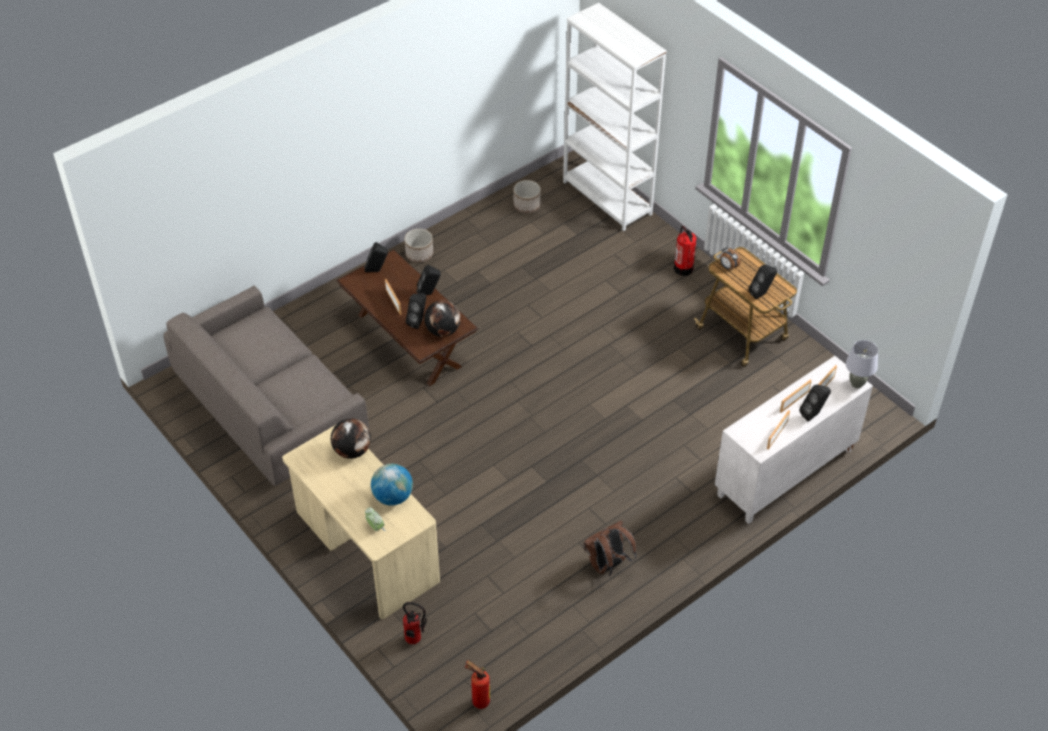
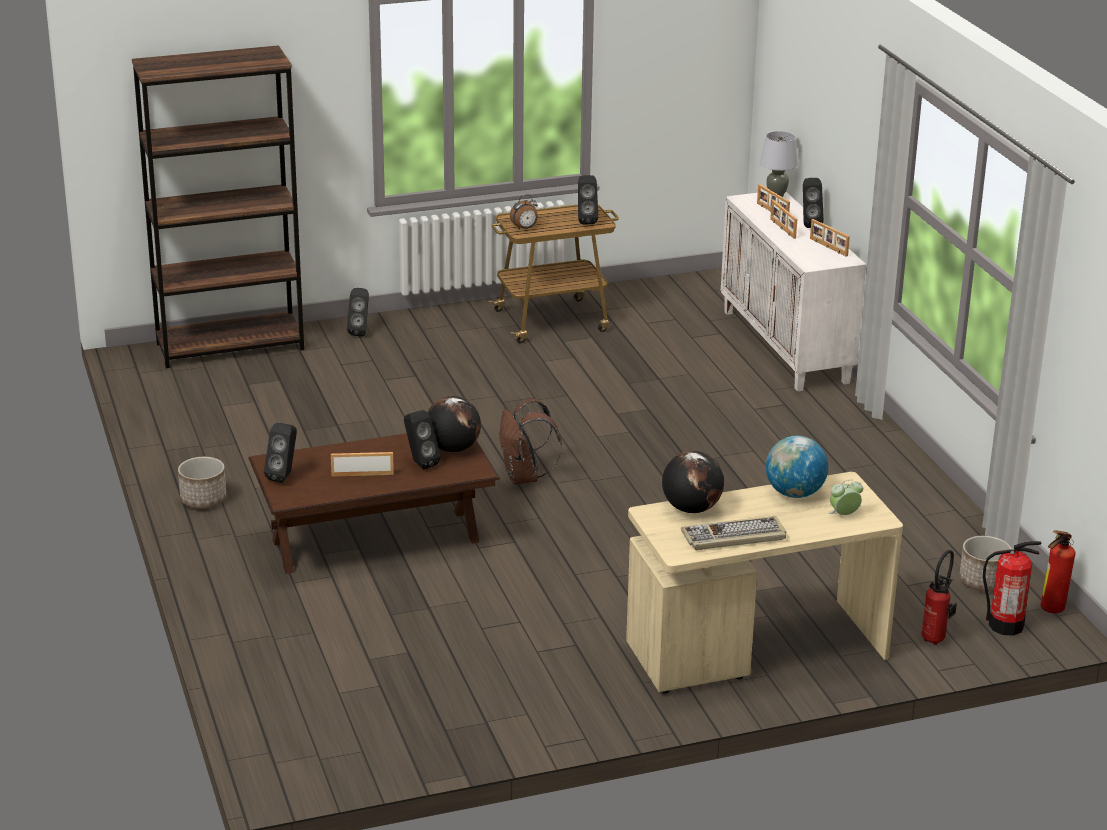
camera: 70 degrees left, 20 degrees down
(271, 412) = (431, 686): grey sofa -> none
(326, 478) = (733, 536): none -> keyboard
(429, 293) = (369, 445): black speaker -> black speaker (361, 332)
(527, 205) = (185, 402): planter -> planter (982, 581)
(607, 198) = (230, 346): white bookcase -> brown bookcase
(607, 565) = (871, 480): brown backpack -> brown backpack (524, 478)
(683, 268) = (408, 328): fire extinguisher -> fire extinguisher (1005, 625)

